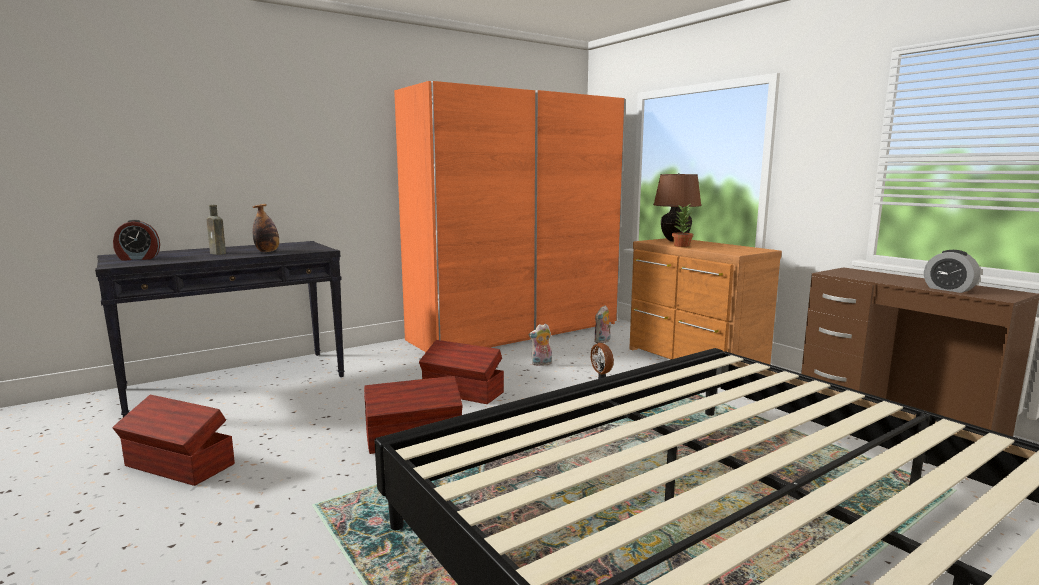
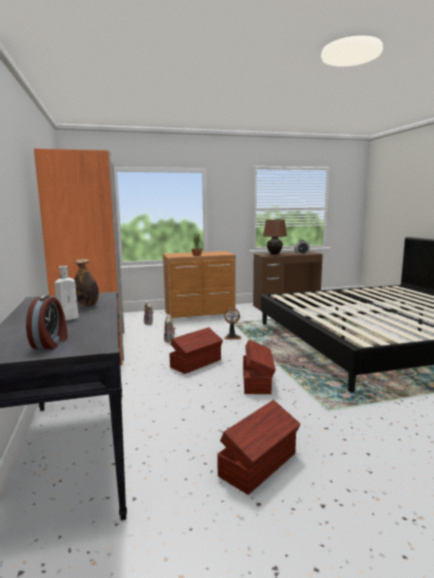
camera: 70 degrees left, 0 degrees up
(218, 253) = (70, 318): brown bottle -> white bottle
(674, 241) = (177, 254): brown table lamp -> brown table lamp (274, 254)

